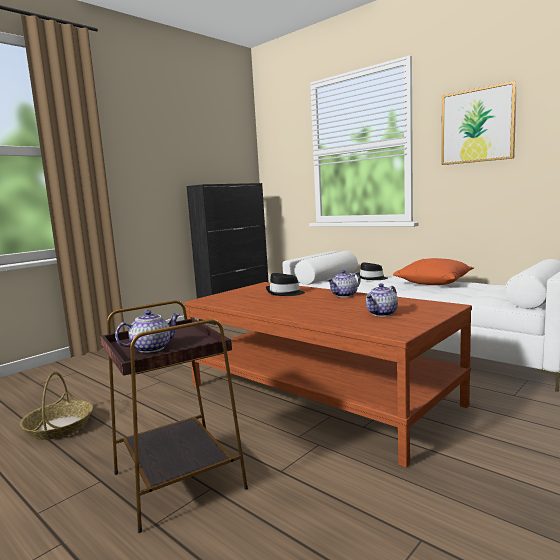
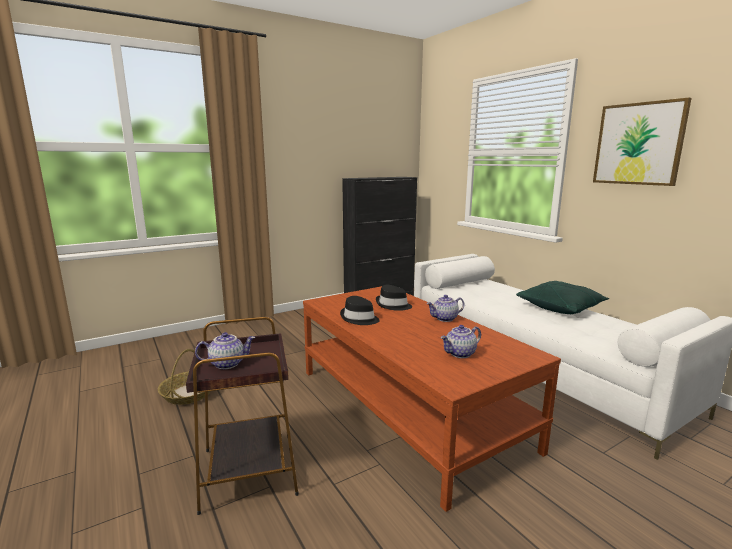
camera: 15 degrees right, 5 degrees up
(371, 278) = (500, 291): black hat -> black hat (359, 319)
(434, 282) = (560, 308): orange pillow -> green pillow

